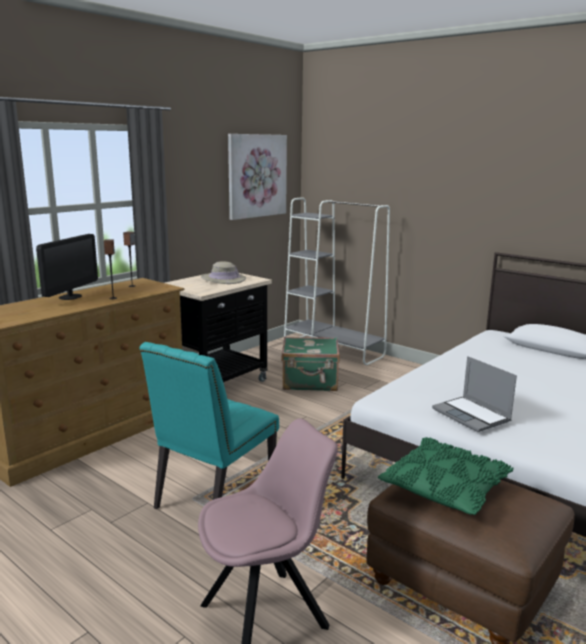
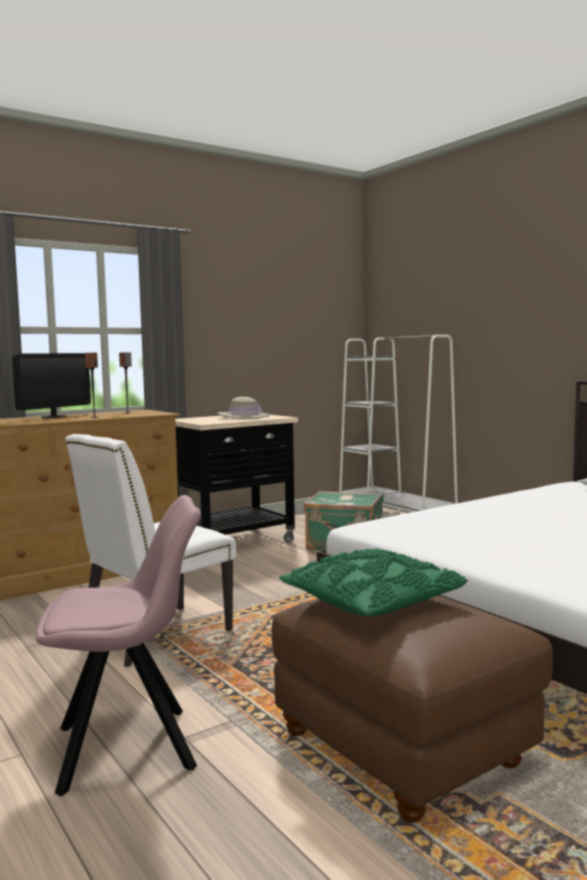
camera: 15 degrees right, 10 degrees down
(215, 495) = (157, 634): turquoise chair -> white chair
(257, 176) = (304, 313): picture -> none
(472, 415) = (466, 541): laptop -> none

